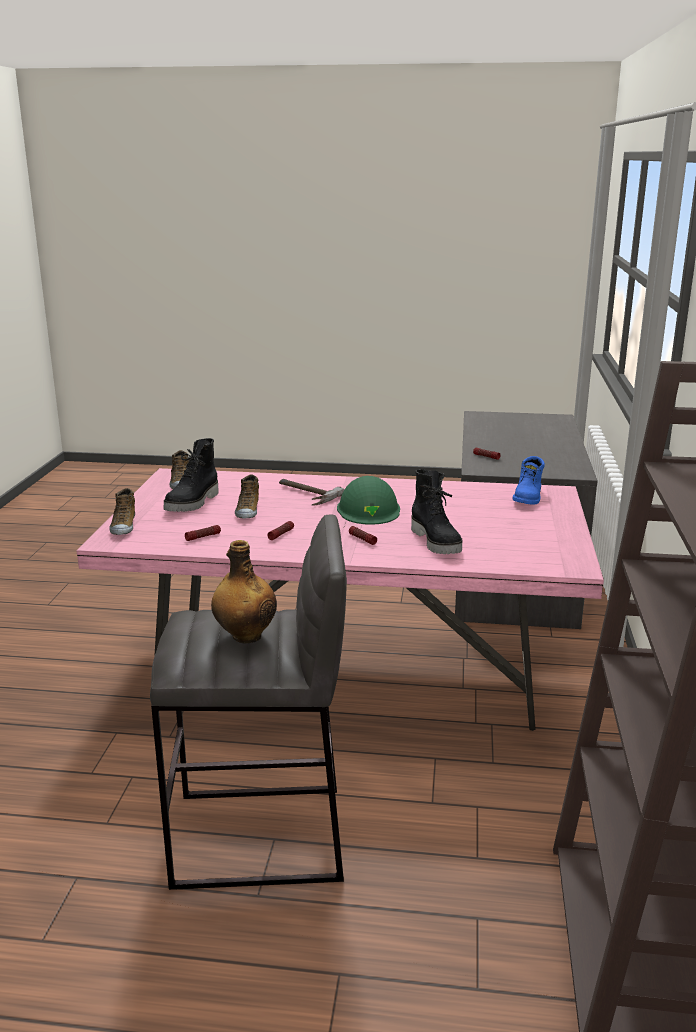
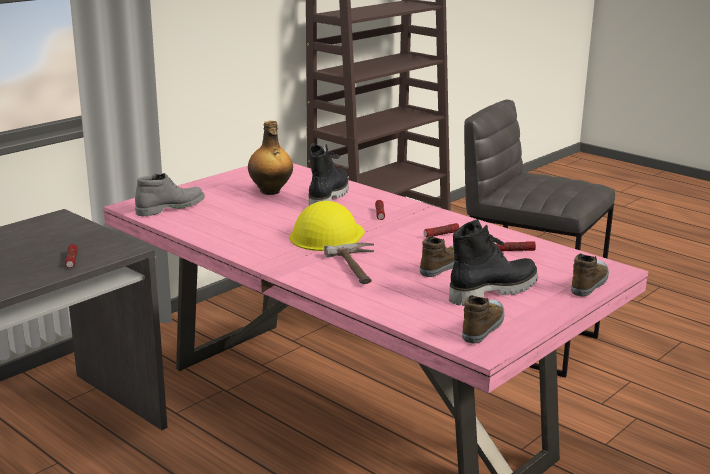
camera: 145 degrees left, 0 degrees up
(245, 636) = (545, 179): bottle -> bottle (270, 191)
(368, 509) = (327, 235): green hard hat -> yellow hard hat
(528, 497) = (170, 208): blue boot -> grey boot

